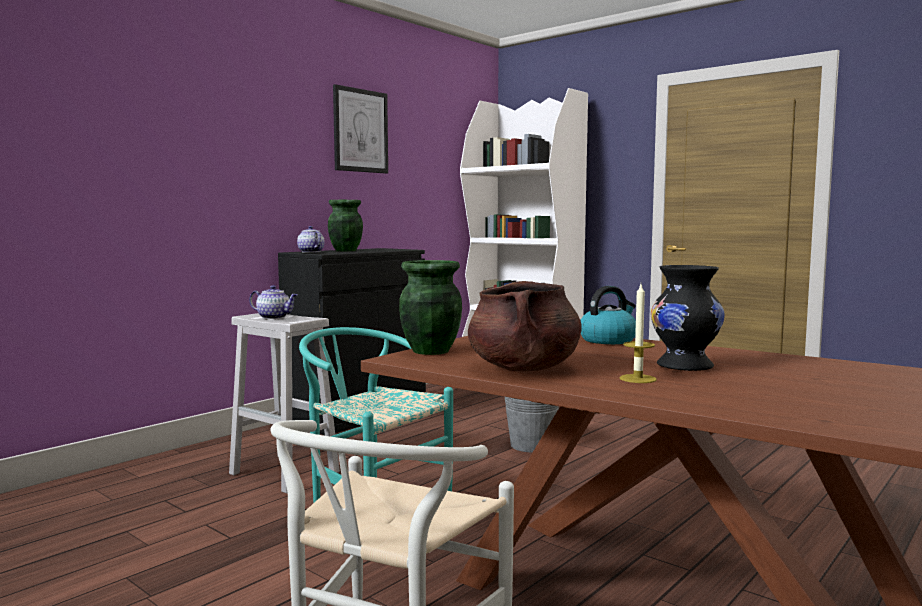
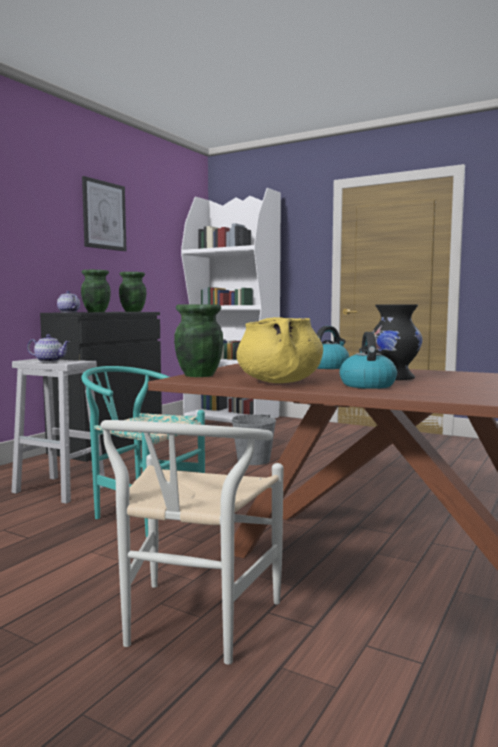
camera: 10 degrees left, 0 degrees up
(391, 249) = (132, 311): none -> green vase
(524, 368) = (279, 382): brown cooking pot -> yellow cooking pot
(638, 379) = (367, 385): candle -> kettle

